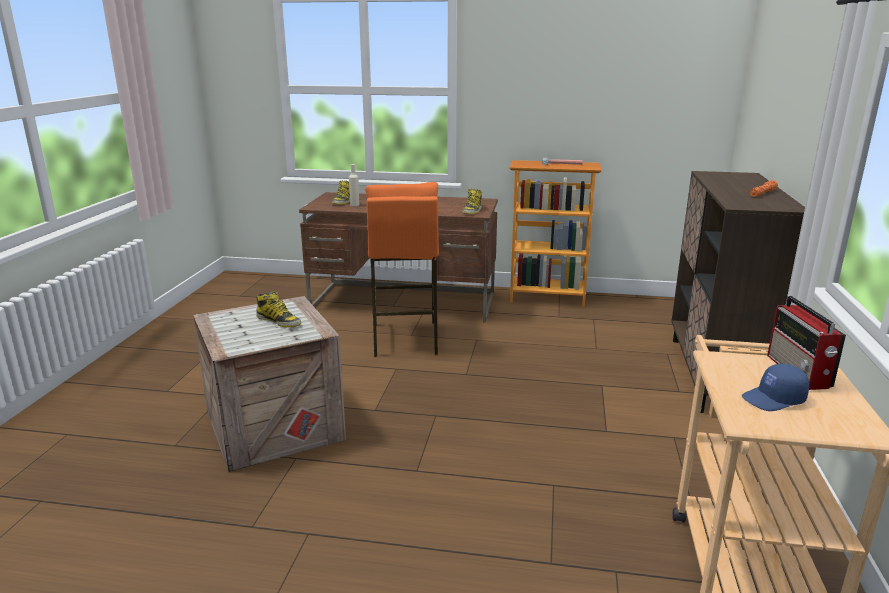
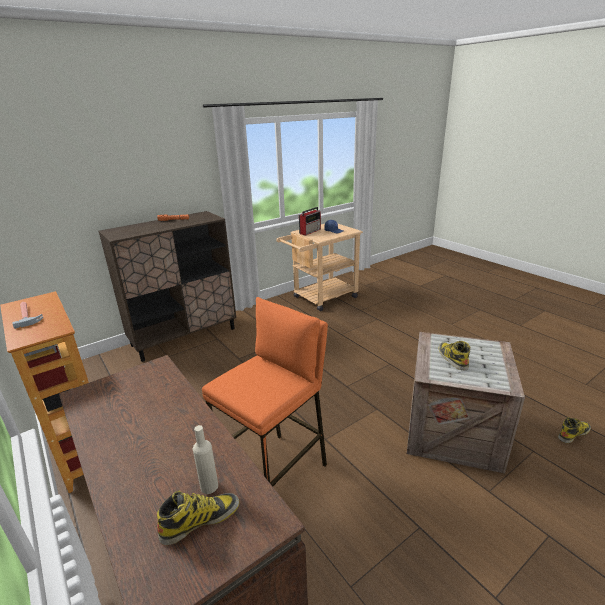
camera: 135 degrees left, 5 degrees up
(472, 211) = (147, 375): boot -> boot (573, 433)

